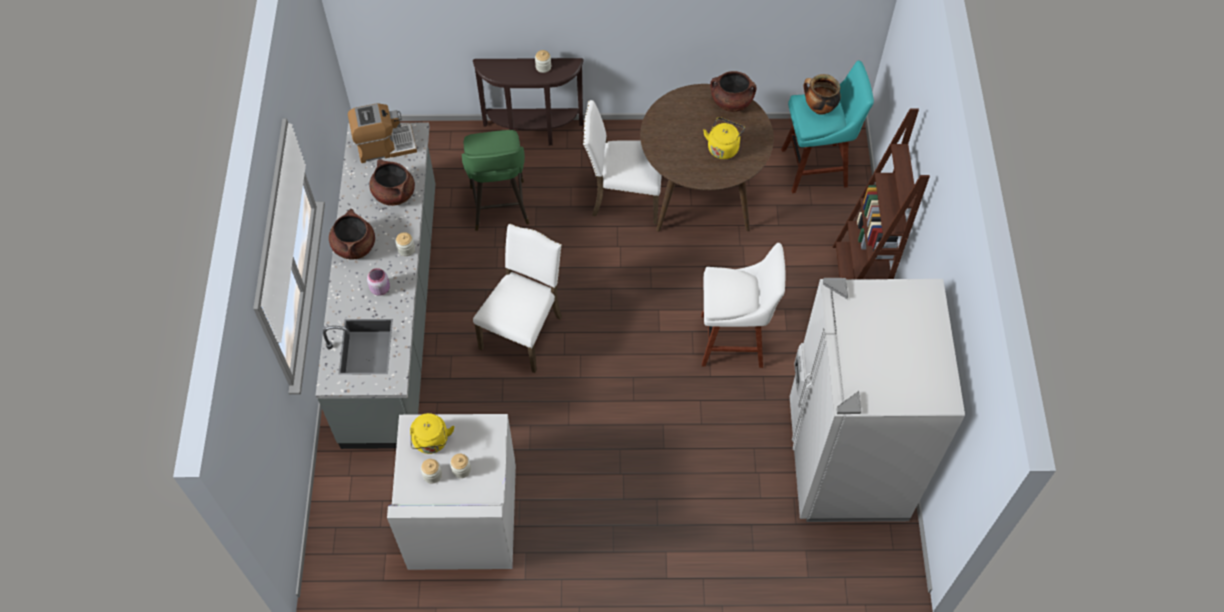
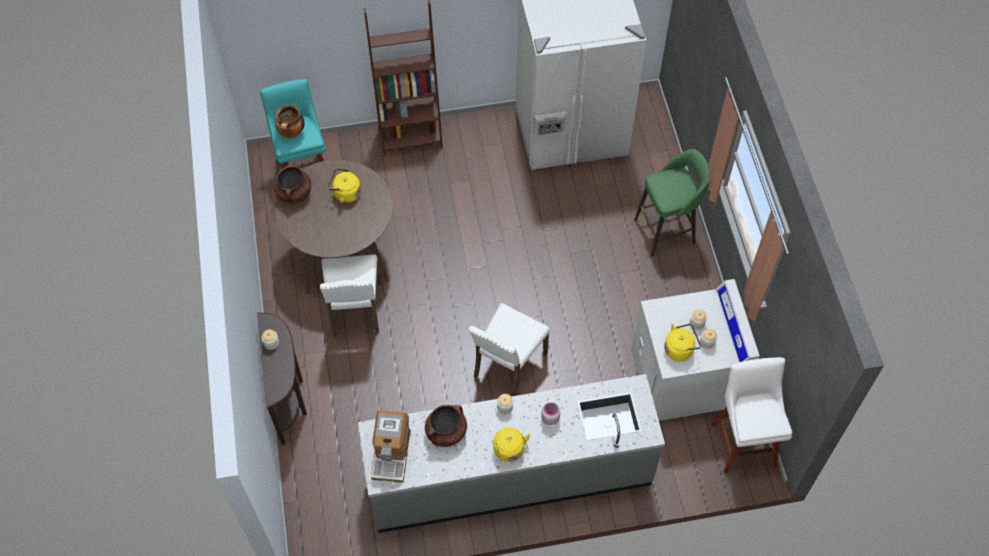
camera: 100 degrees left, 0 degrees up
(354, 246) = (510, 451): brown cooking pot -> yellow kettle
(385, 145) = (391, 454): coffee machine -> coffee machine turned 150 degrees counterclockwise
(499, 207) = (380, 410): green stool -> green stool (666, 231)
(523, 331) = (508, 365): white chair -> white chair turned 75 degrees counterclockwise
(734, 341) = (486, 213): white stool -> white stool (743, 442)

